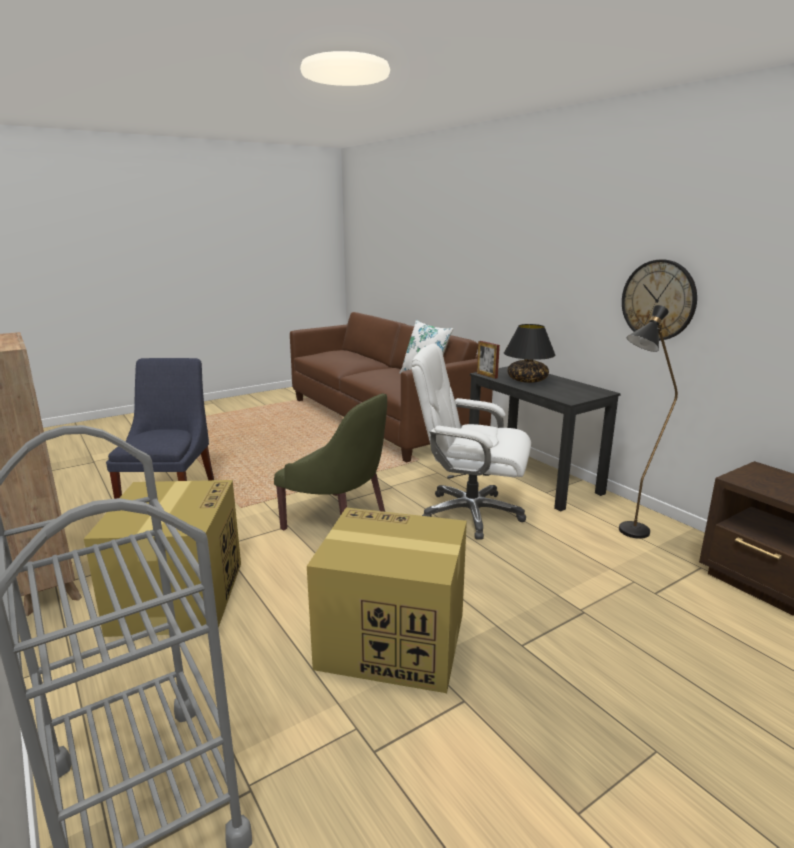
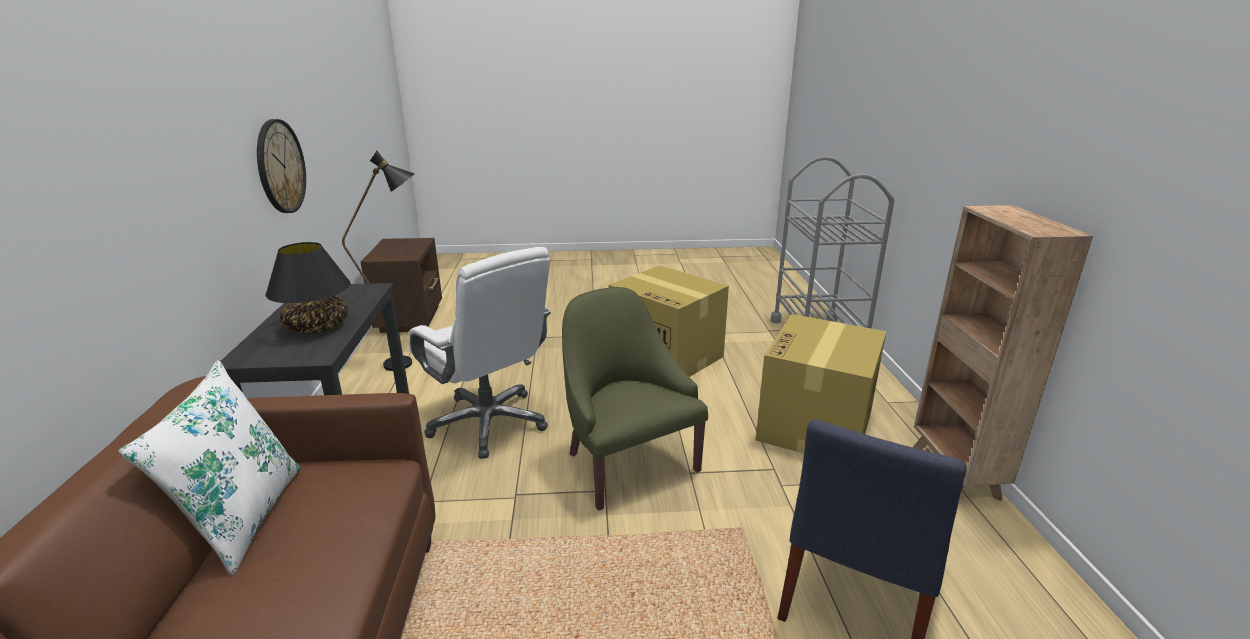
camera: 150 degrees left, 5 degrees up
(487, 375) = (329, 351): picture frame -> none

